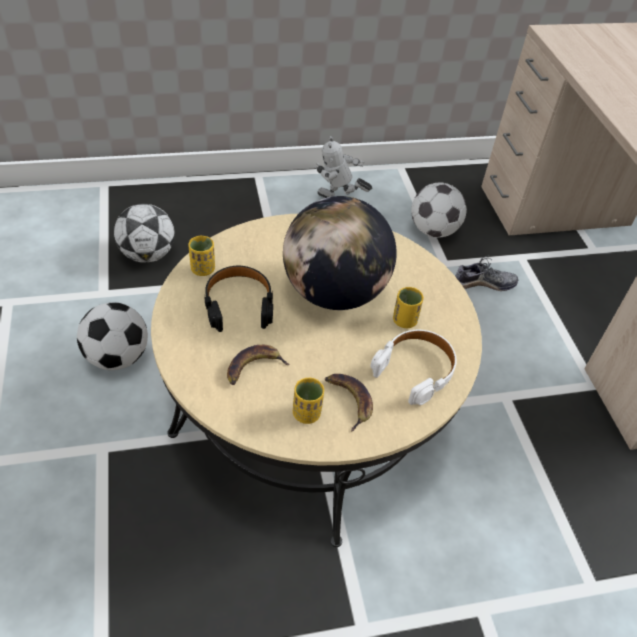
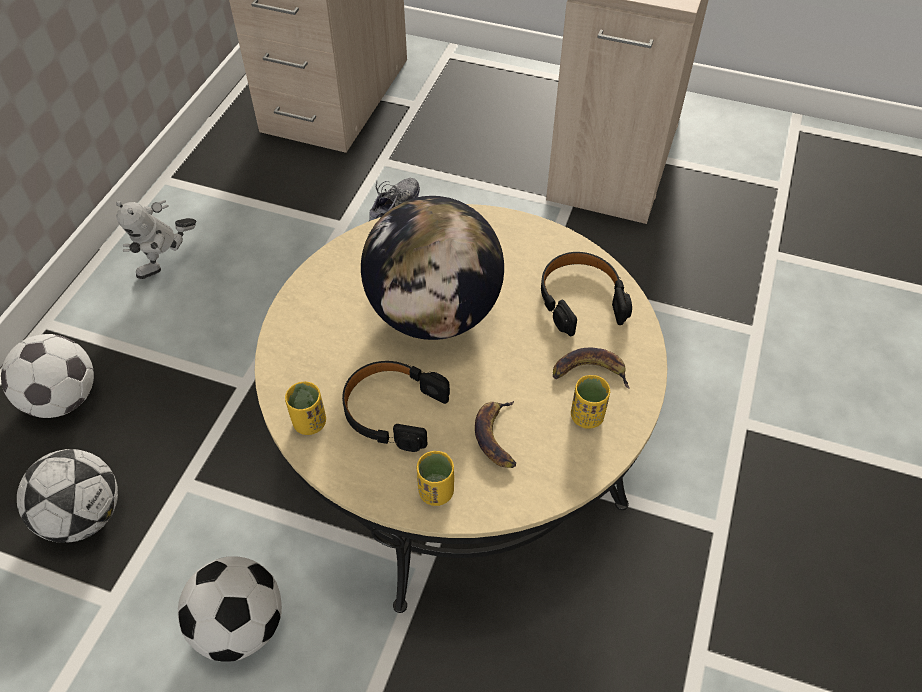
camera: 55 degrees left, 5 degrees up
(404, 321) = (512, 275): yellow cup -> yellow cup (436, 492)
(415, 370) = (580, 299): white headphones -> black headphones
(433, 231) = (289, 207): football -> football (63, 399)

